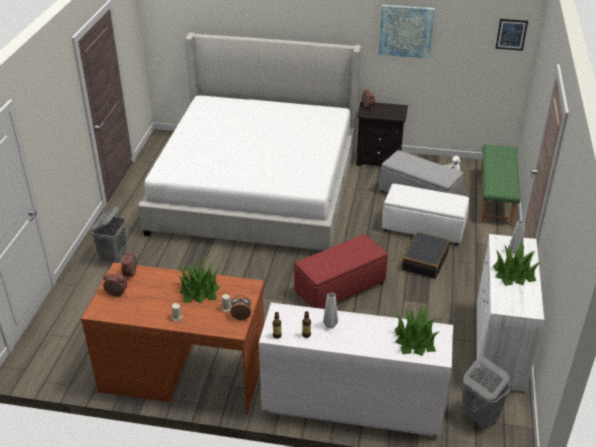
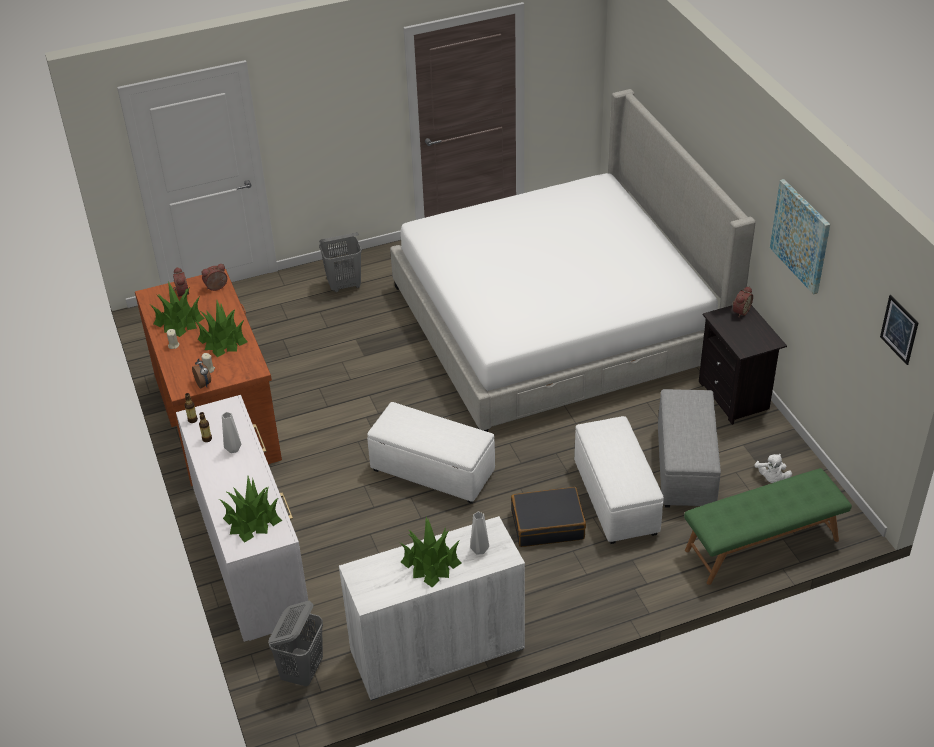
camera: 60 degrees right, 5 degrees up
(149, 305) = (179, 321): none -> potted plant
(339, 288) = (432, 471): red ottoman -> white ottoman

